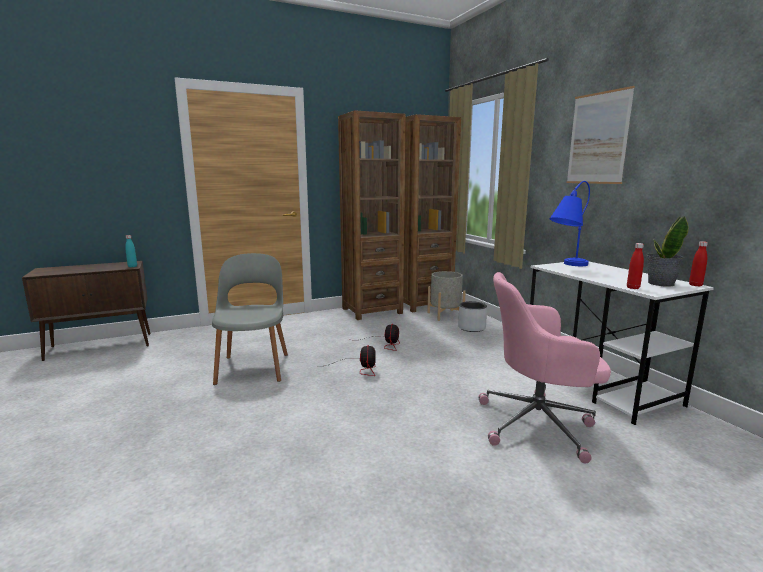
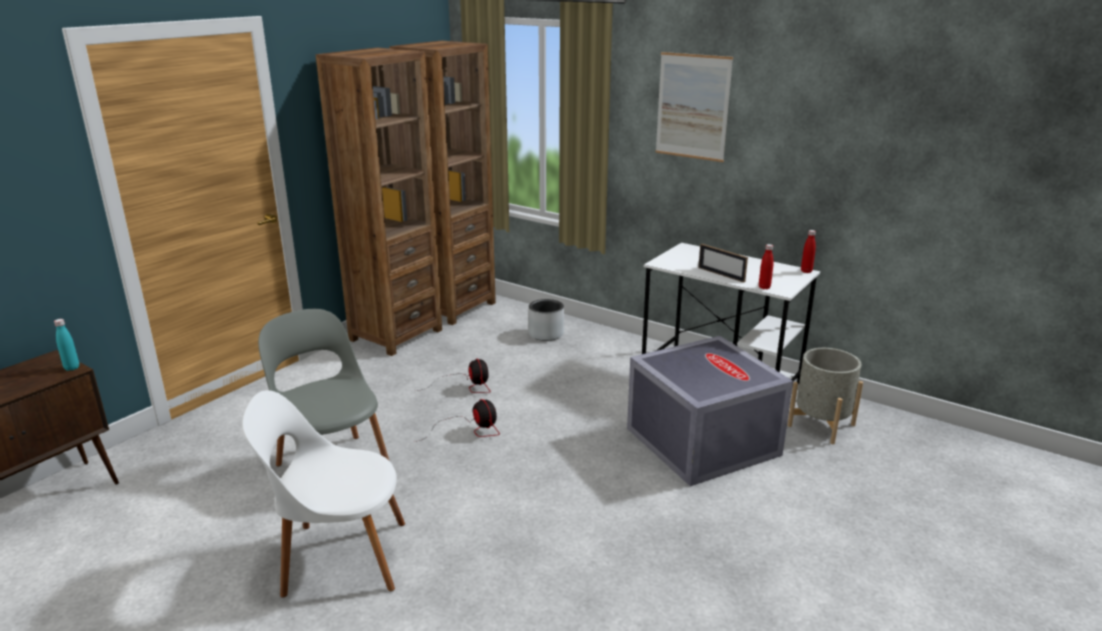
camera: 30 degrees left, 10 degrees up
(191, 417) = (339, 557): none -> white chair
(445, 315) = (498, 321): grey planter -> grey planter (821, 425)
(538, 424) = (700, 441): pink office chair -> grey storage box
(566, 266) = (678, 258): blue table lamp -> none
(596, 277) = (721, 274): none -> picture frame
(660, 283) = (779, 275): potted plant -> none

